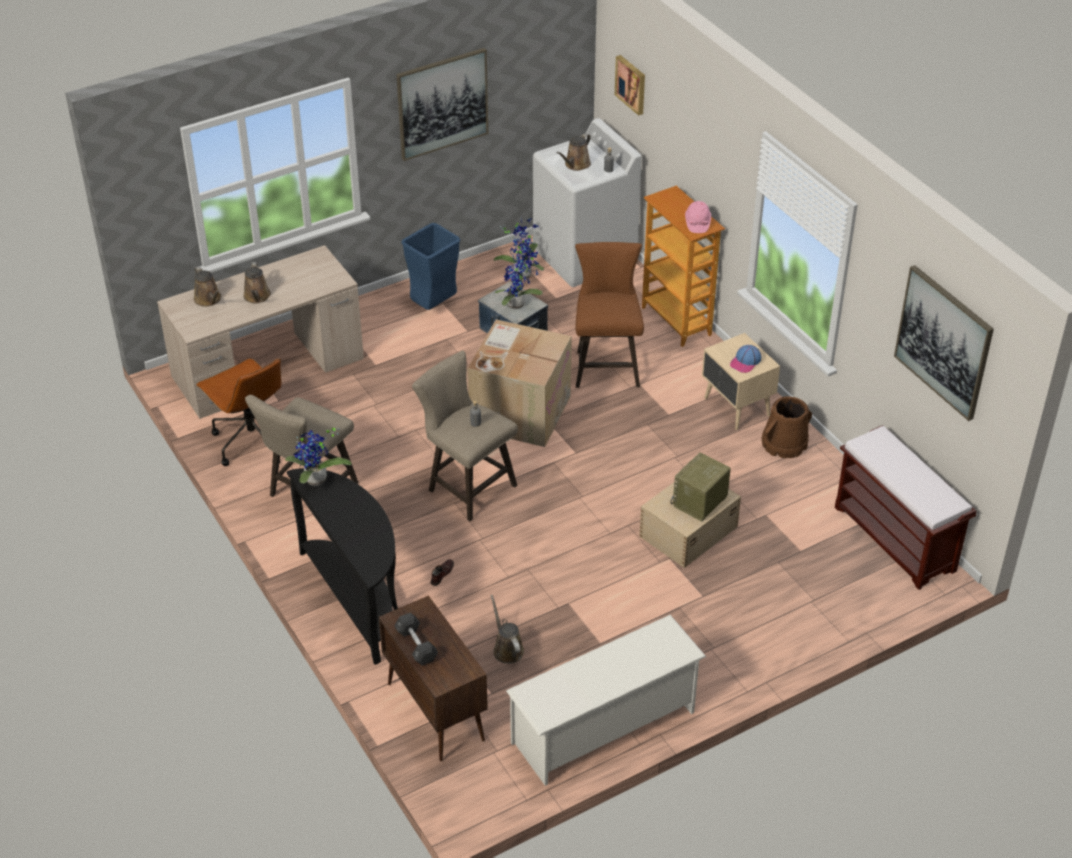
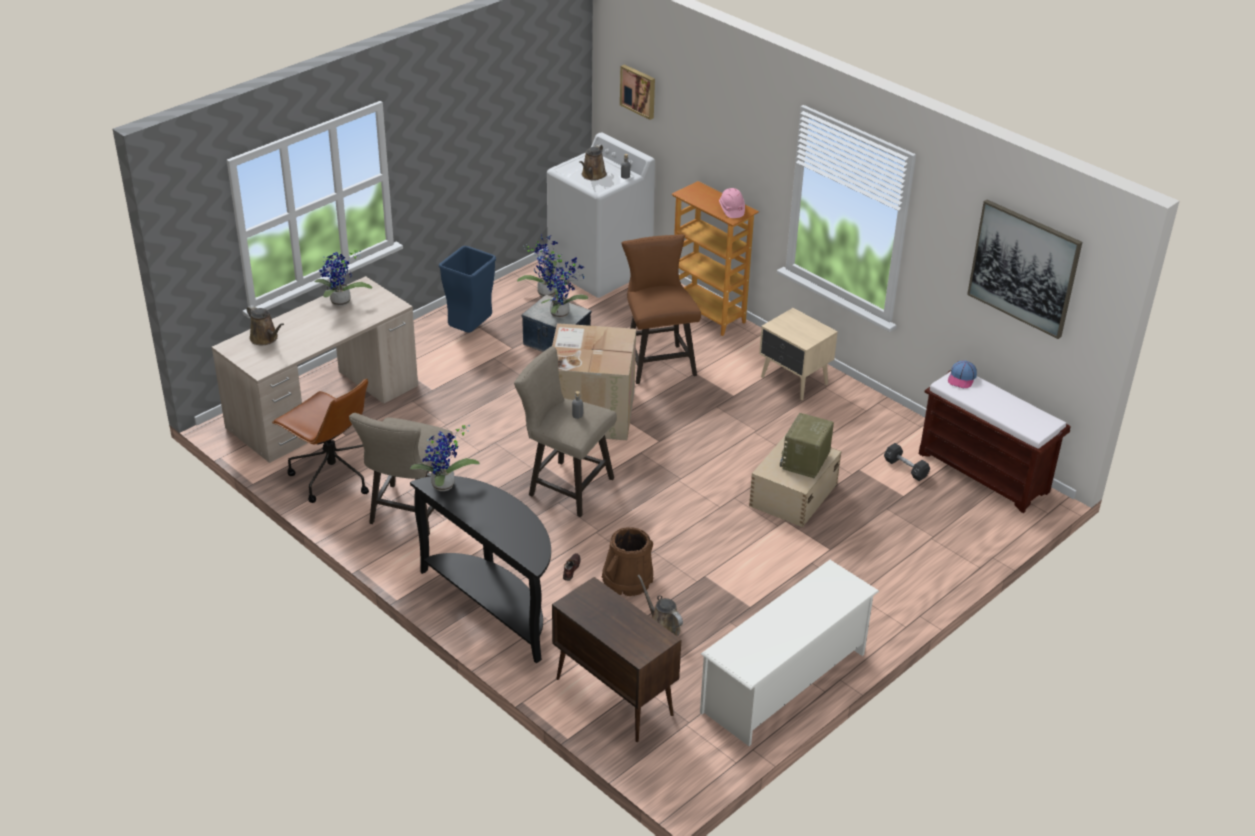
camera: 15 degrees left, 5 degrees down
(257, 297) = (315, 330): brown watering can -> none
(291, 271) = (340, 303): none -> potted plant
(416, 645) = (601, 624): black dumbbell -> black dumbbell (905, 468)
(442, 103) = (463, 125): picture -> none
(745, 362) = (804, 332): cap -> cap (962, 378)
(784, 443) = (850, 406): brown bucket -> brown bucket (627, 579)

